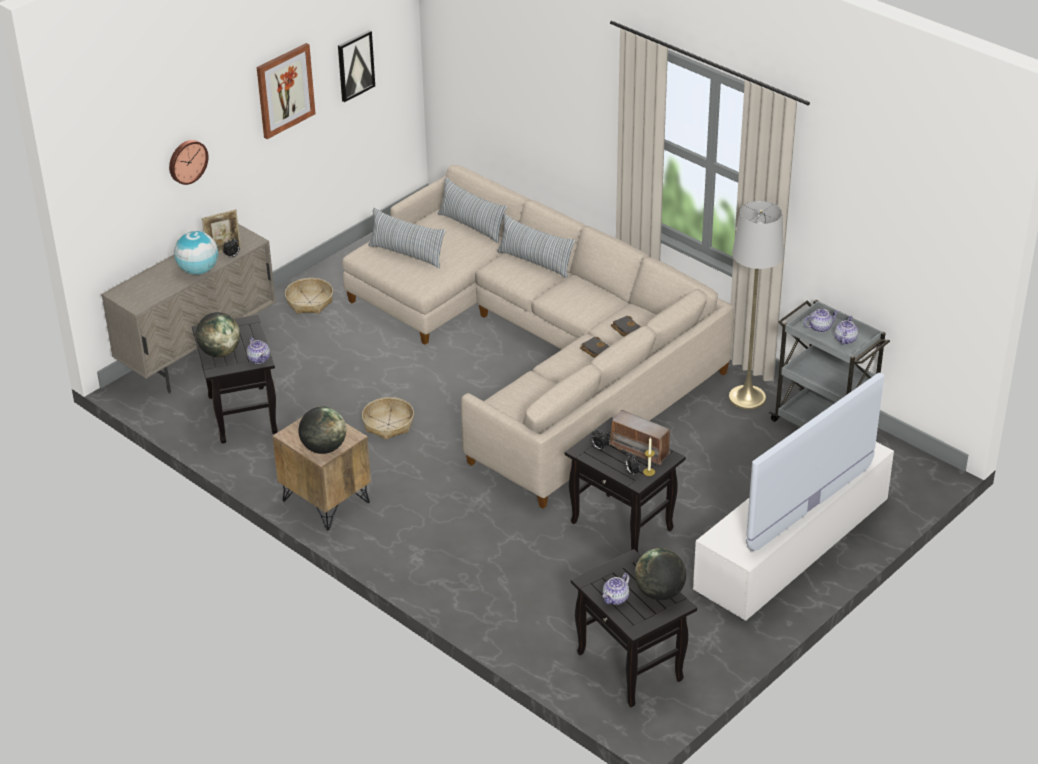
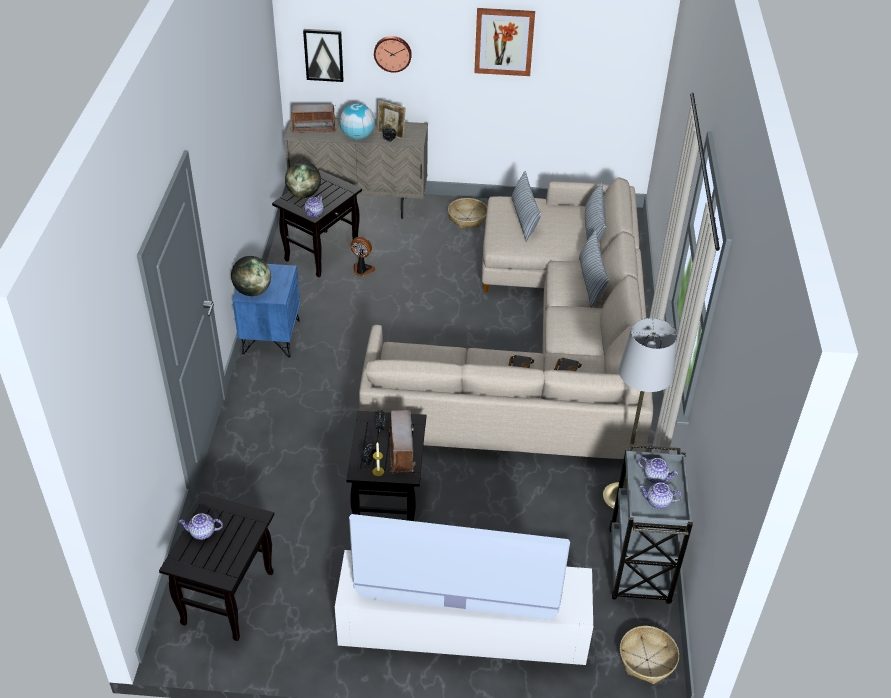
camera: 50 degrees right, 5 degrees up
(145, 290) = (314, 128): none -> radio
(301, 401) = (362, 270): none -> fan
(325, 502) = (270, 337): brown nightstand -> blue nightstand
(355, 65) = (586, 55): picture -> picture (323, 54)
(388, 424) = (380, 321): basket -> basket (647, 659)
(660, 593) = (230, 557): globe -> none
(845, 339) = (658, 502): teapot -> teapot turned 150 degrees counterclockwise

